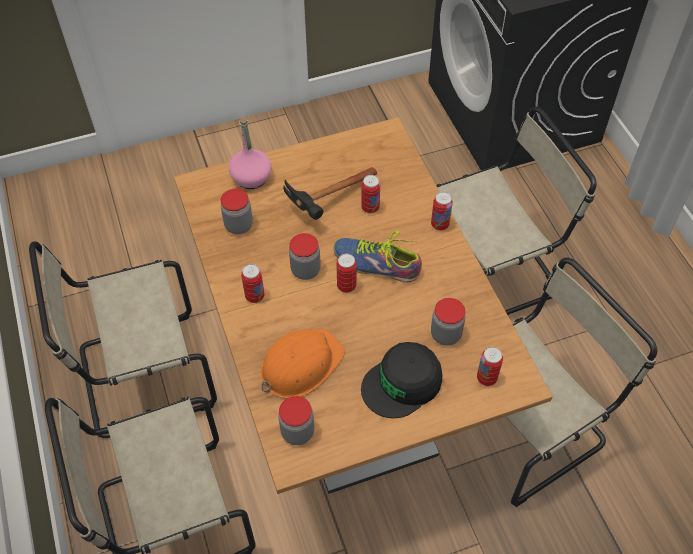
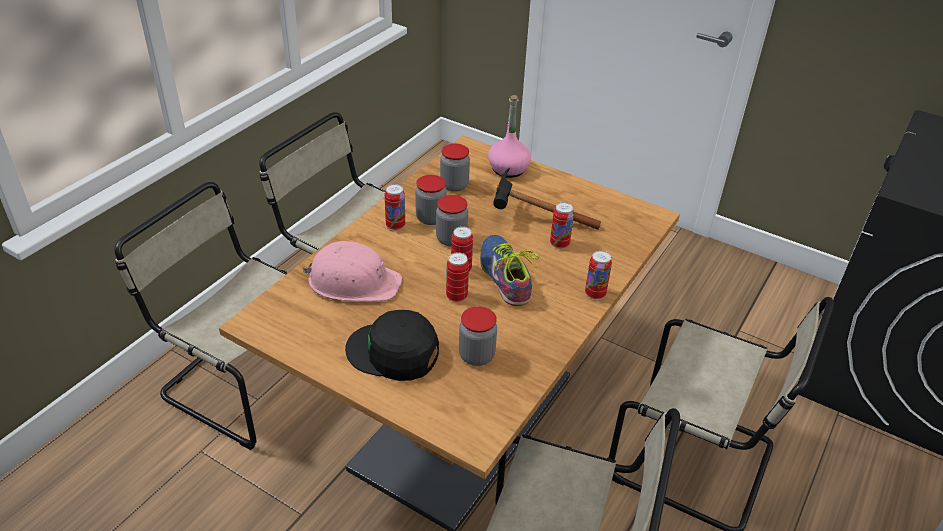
camera: 50 degrees right, 15 degrees down
(297, 432) = (285, 312): jar -> jar (430, 218)
(300, 365) = (353, 281): orange hard hat -> pink hard hat
(486, 378) = (456, 408): can -> can (456, 296)

